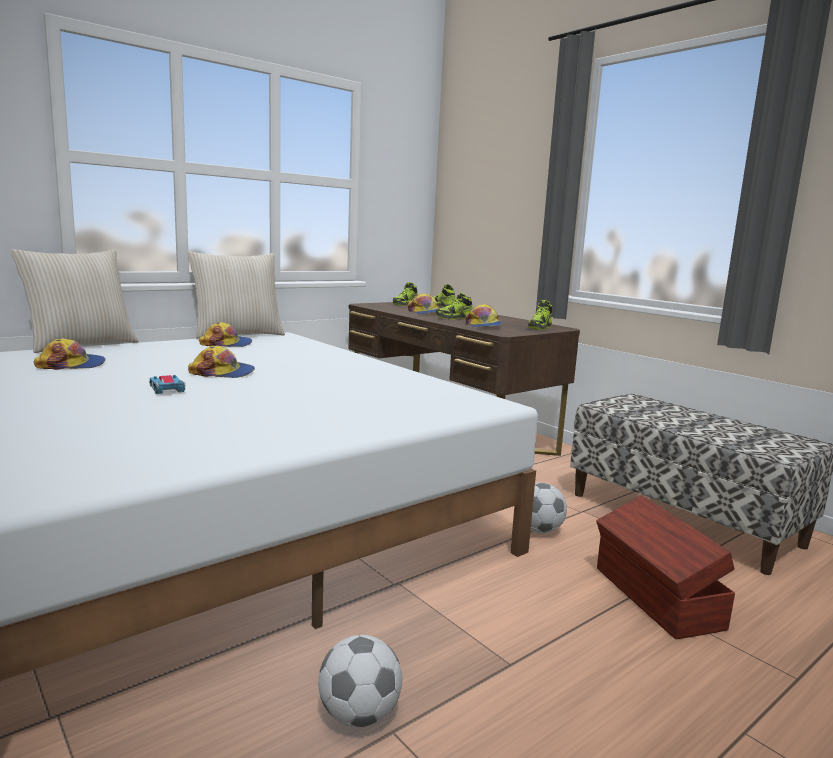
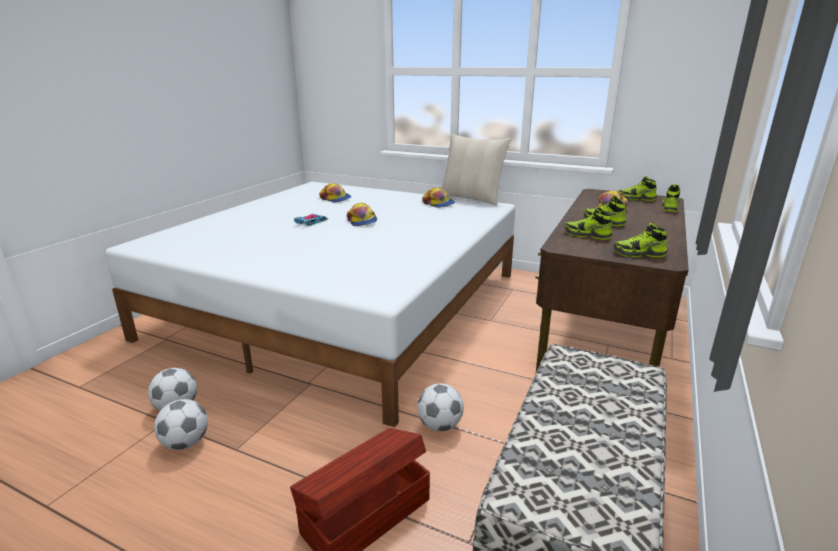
camera: 65 degrees right, 10 degrees up
(81, 345) = (379, 188): beige pillow -> none
(469, 712) = (185, 443): none -> football
(483, 325) = (587, 235): cap -> shoe

